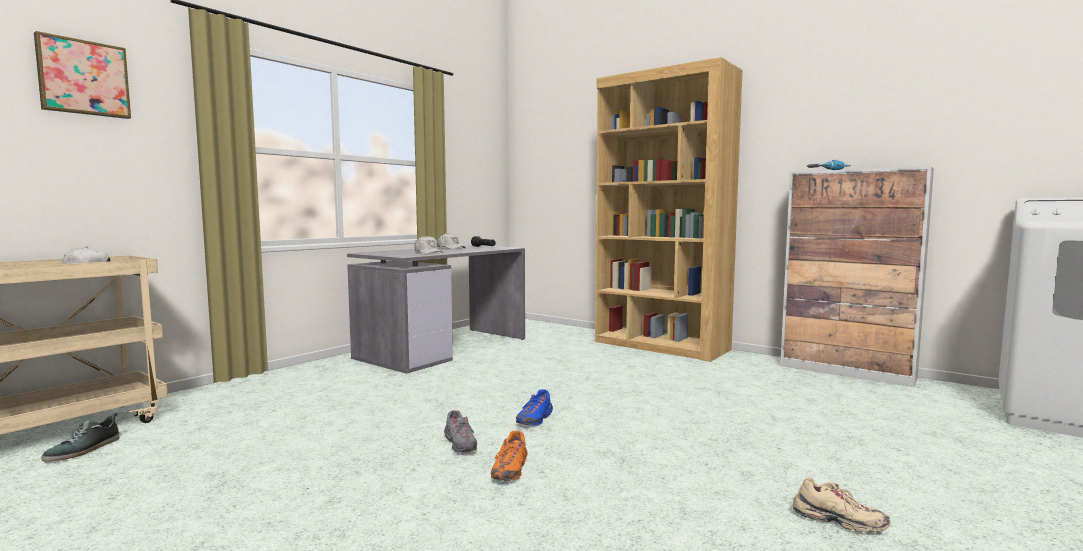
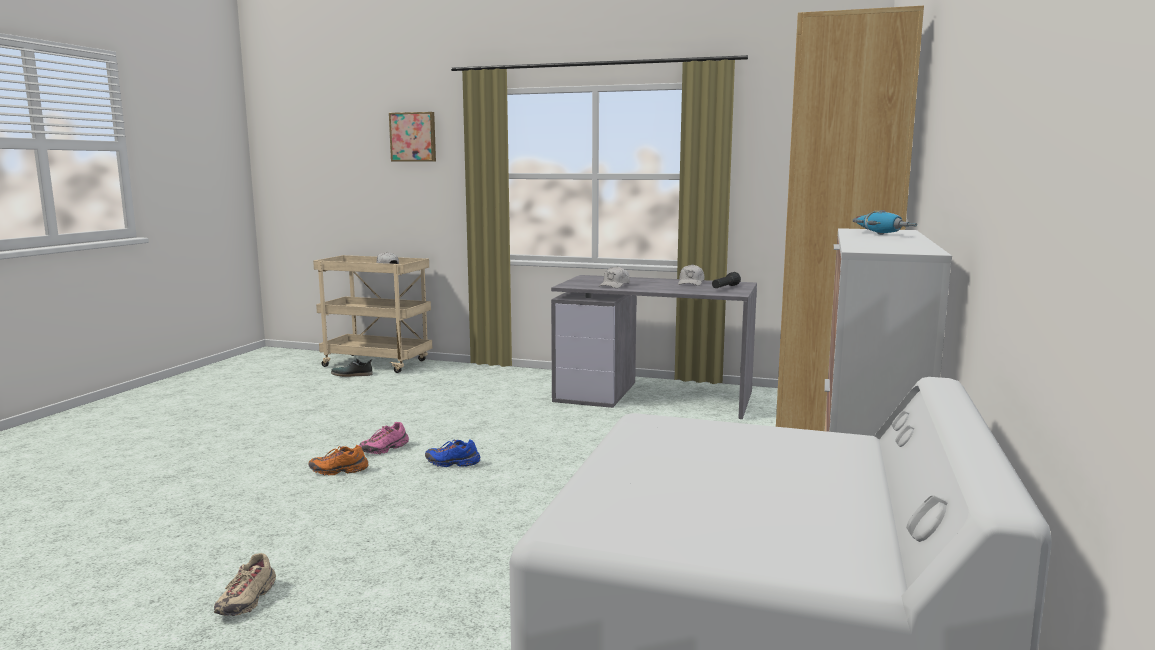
camera: 70 degrees right, 5 degrees up
(460, 445) = (384, 449): grey shoe -> pink shoe

